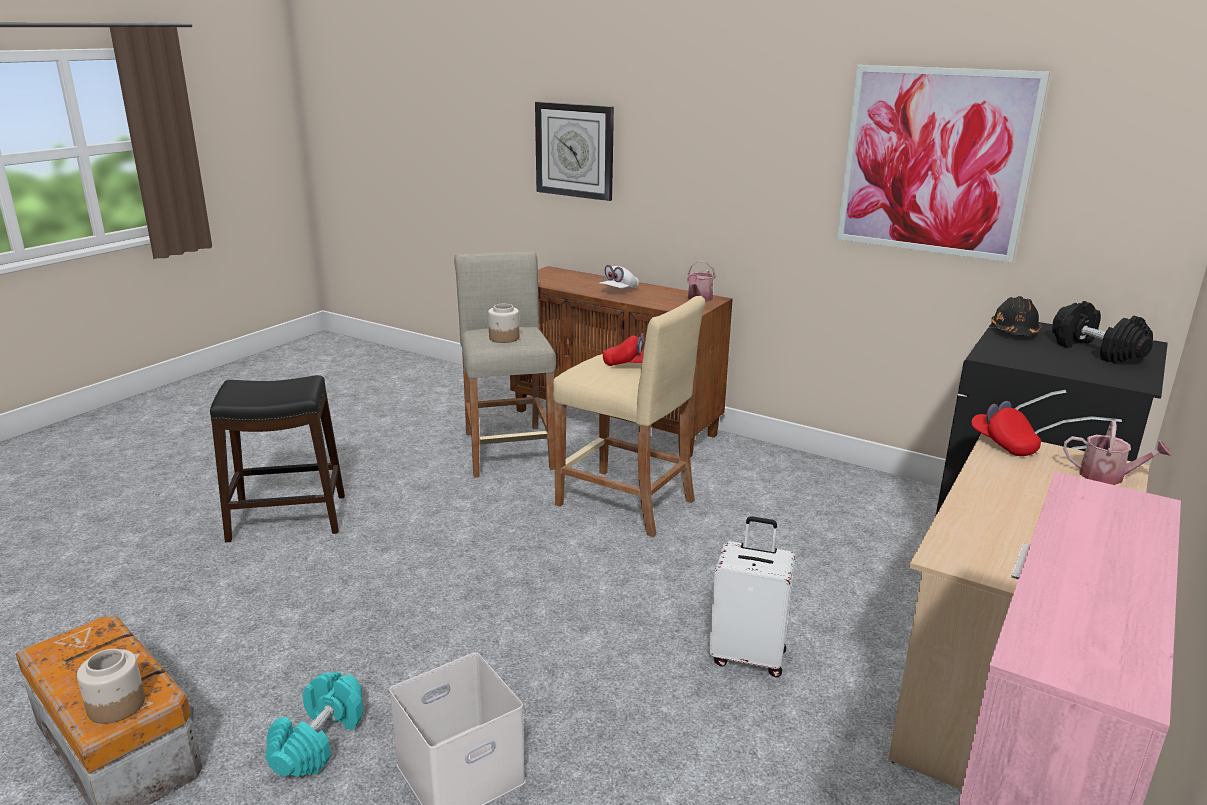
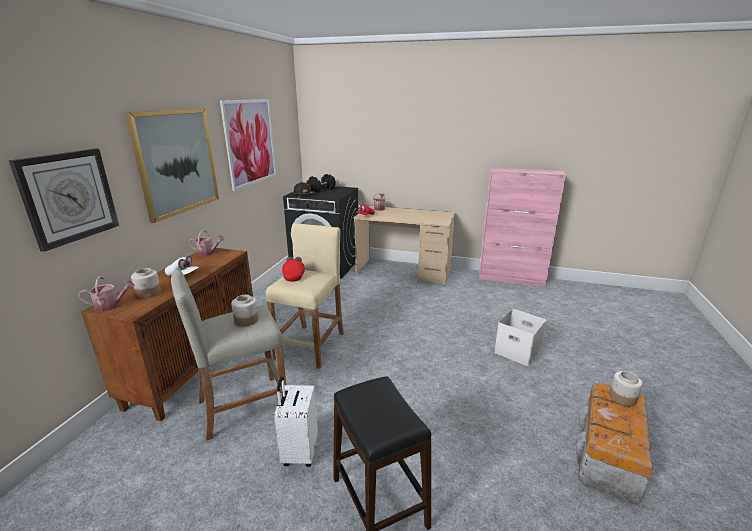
camera: 105 degrees left, 0 degrees up
(318, 740) = (538, 390): turquoise dumbbell -> none
(551, 272) = (111, 306): none -> watering can
(573, 281) = (148, 293): none -> jar
(723, 151) = (177, 162): none -> picture
(748, 656) = (415, 306): white suitcase -> white suitcase (299, 452)

